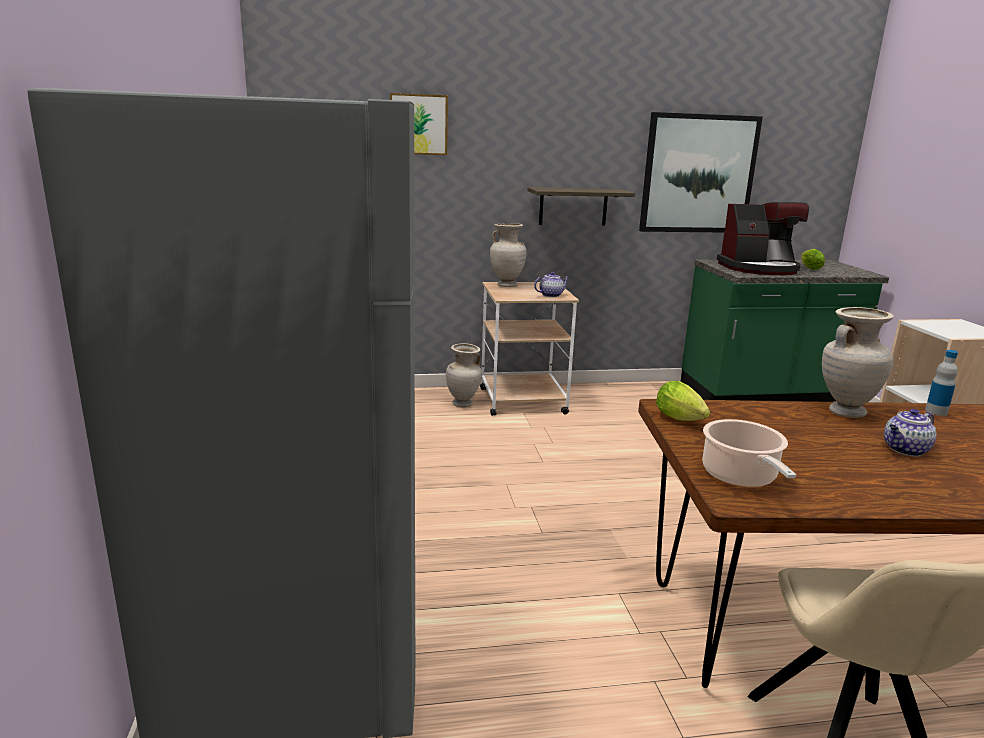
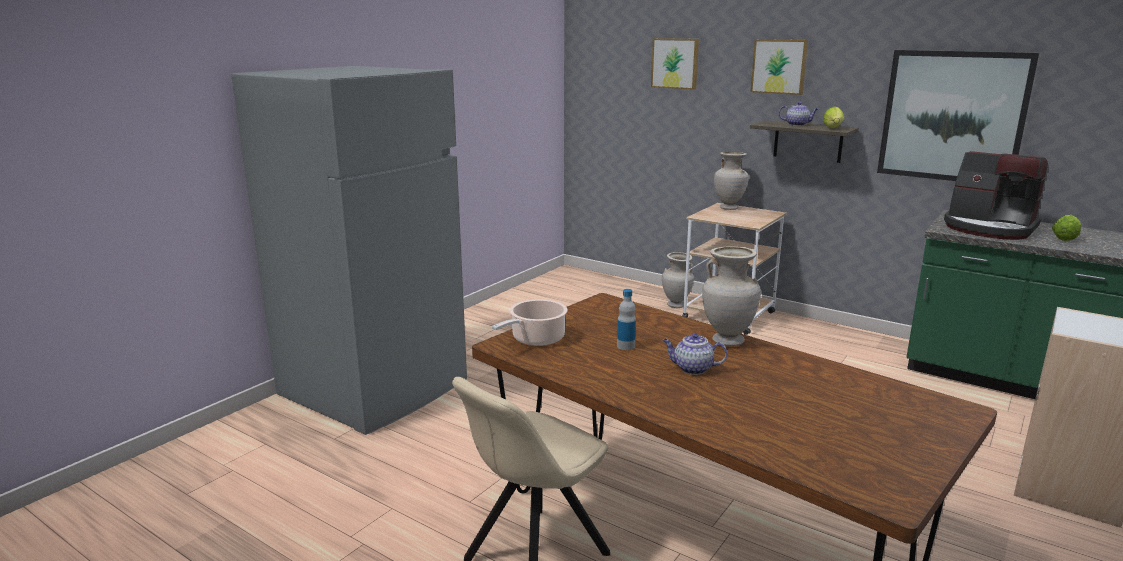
camera: 45 degrees right, 0 degrees up
(541, 128) = (779, 66): none -> picture
(551, 295) = (745, 221): teapot -> teapot (797, 124)
(682, 420) = (591, 309): lettuce -> lettuce (833, 129)
(936, 412) = (814, 365): bottle -> bottle (626, 346)

